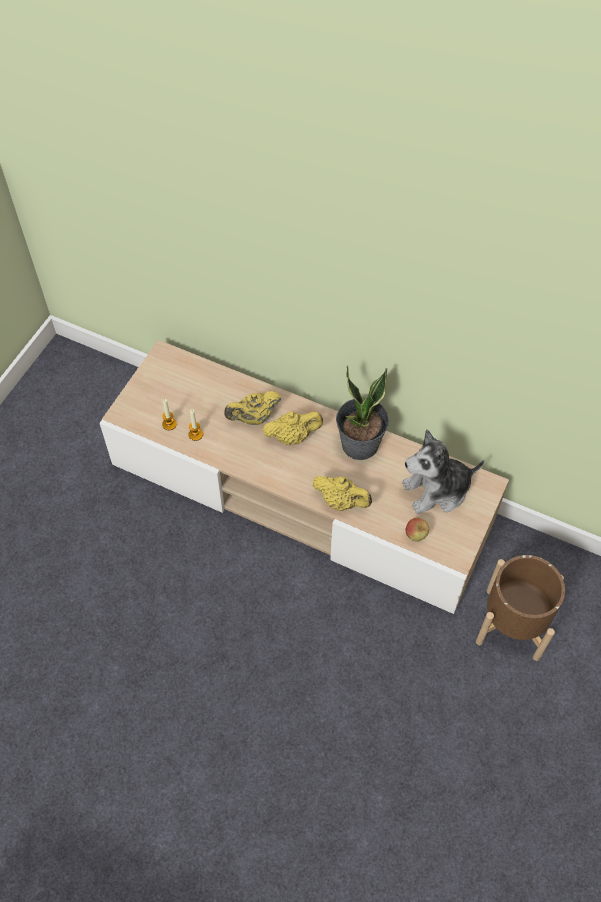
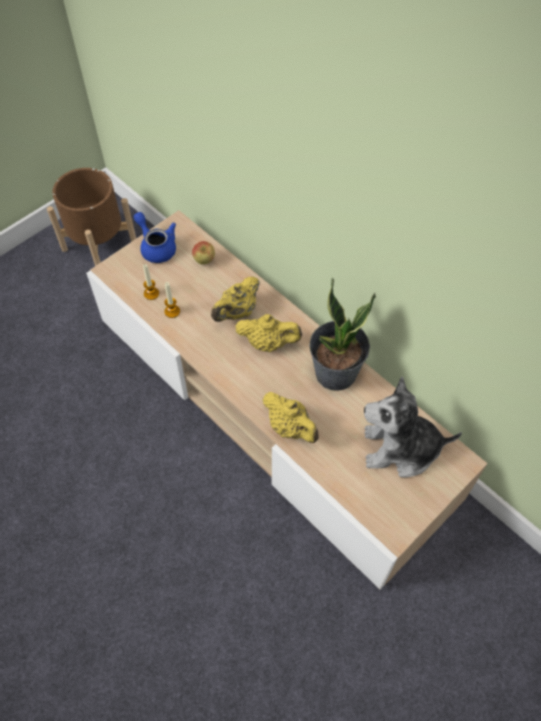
camera: 20 degrees right, 0 degrees up
(154, 380) = (156, 247): none -> blue teapot
(254, 418) = (237, 312): yellow teapot -> yellow teapot turned 45 degrees counterclockwise
(416, 535) = (356, 492): apple -> apple (204, 261)
(512, 623) = (442, 623): brown planter -> brown planter (99, 245)

